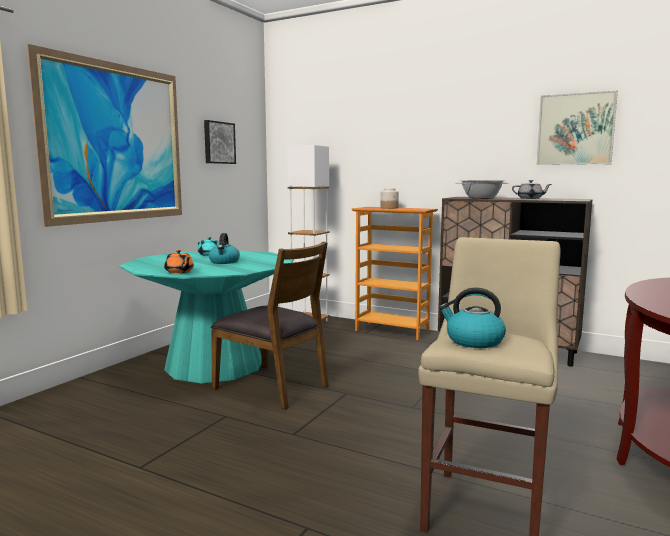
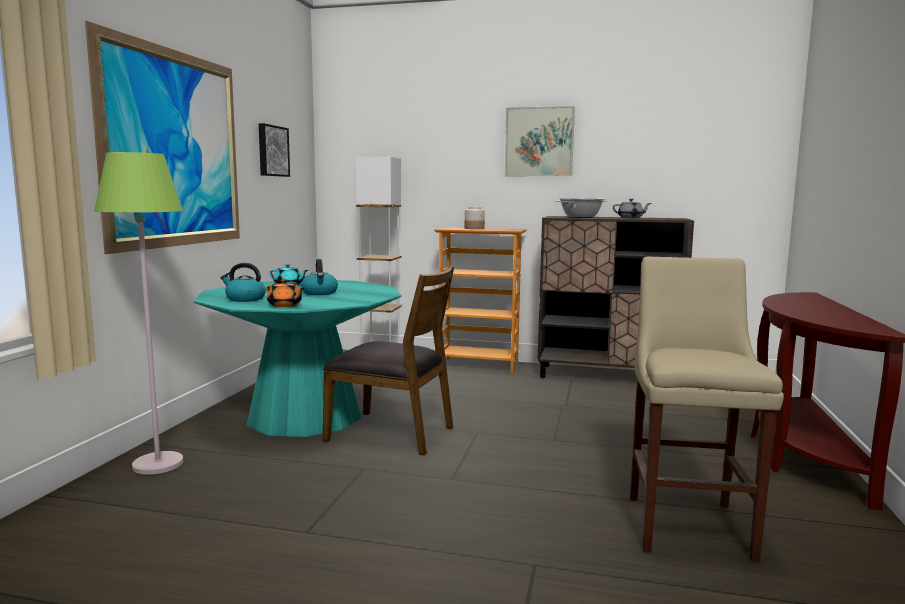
camera: 15 degrees left, 0 degrees up
(77, 395) = (158, 464): none -> green floor lamp
(473, 341) = (691, 357): kettle -> kettle (245, 299)
(575, 129) = (669, 147): picture -> picture (539, 142)

